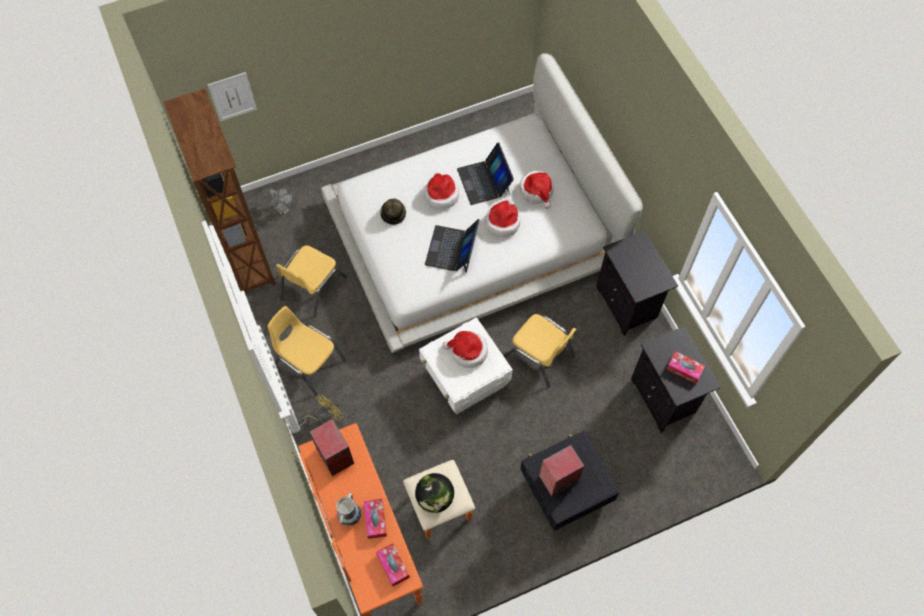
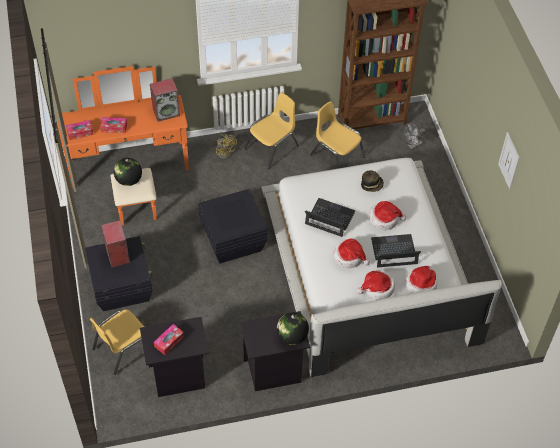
camera: 100 degrees right, 10 degrees down
(232, 96) = (455, 50): picture -> picture (509, 160)
(350, 516) = (121, 115): vase -> none
(465, 380) = (232, 240): white storage box -> black storage box
(467, 351) = (237, 217): hat -> hat (421, 284)
(539, 356) = (240, 294): yellow chair -> yellow chair (123, 348)
(638, 248) = (292, 336): none -> globe

